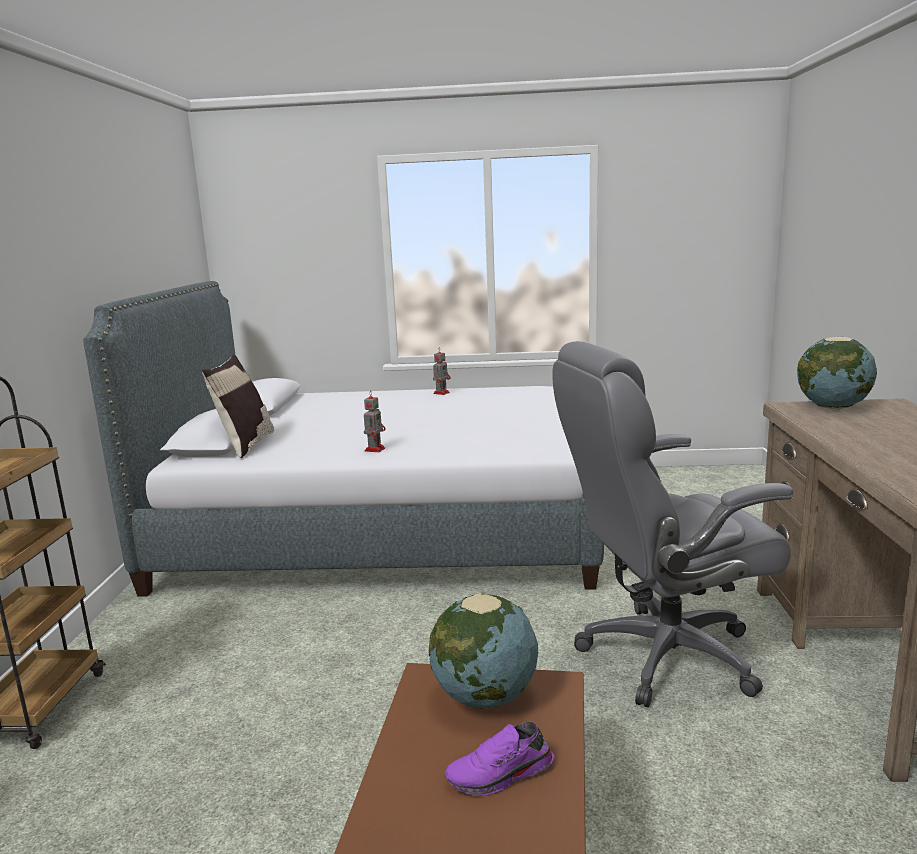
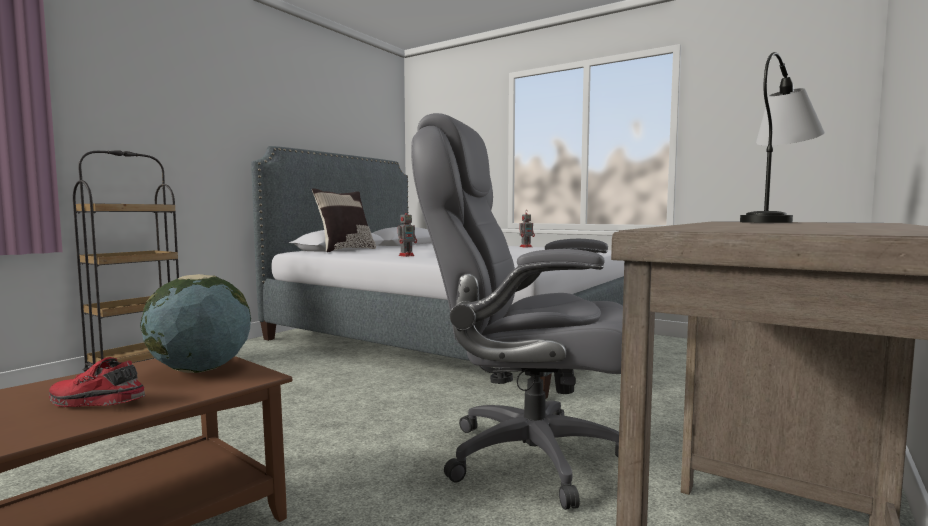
camera: 30 degrees right, 10 degrees down
(501, 775) = (95, 402): purple shoe -> red shoe
(832, 407) = (777, 222): globe -> table lamp

